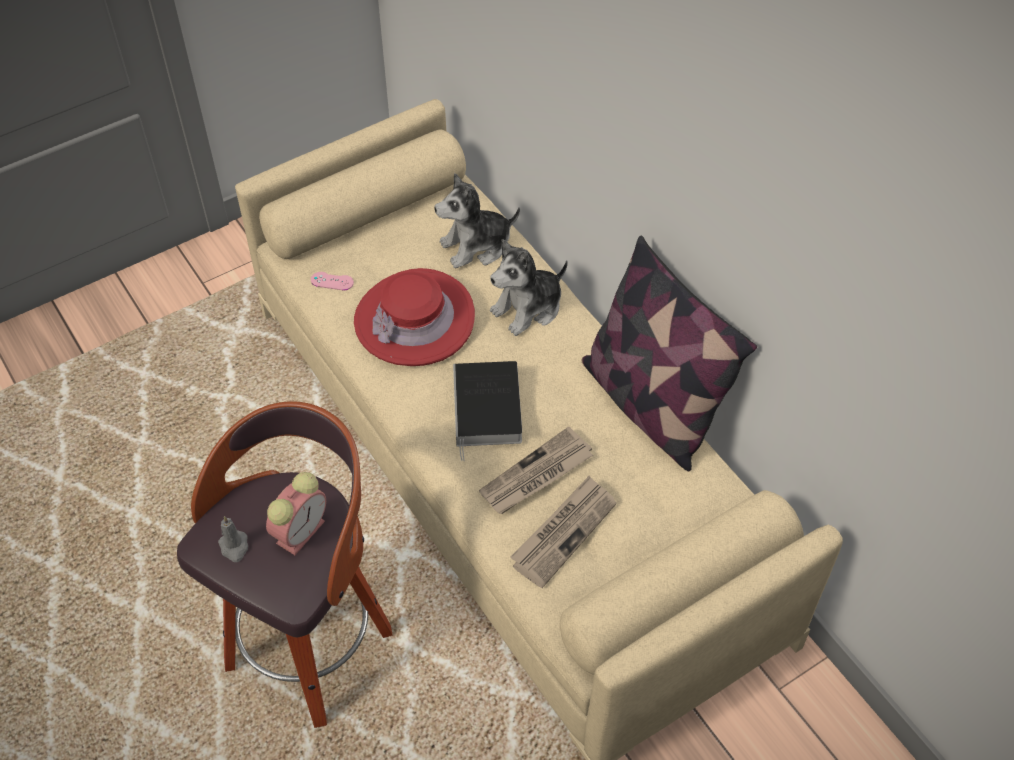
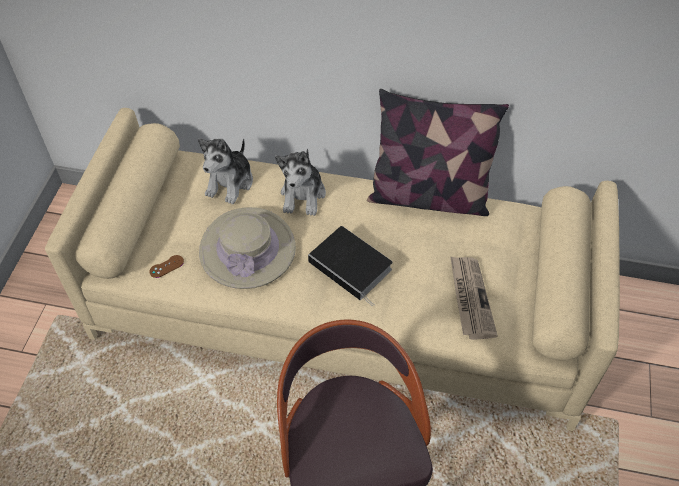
camera: 45 degrees left, 0 degrees up
(234, 547) = (339, 464): grey candle -> none
(301, 530) = (366, 416): alarm clock -> none
(332, 281) = (166, 266): pink game controller -> brown game controller
(414, 319) = (247, 249): red hat -> beige hat
(536, 475) = (420, 280): newspaper -> none

